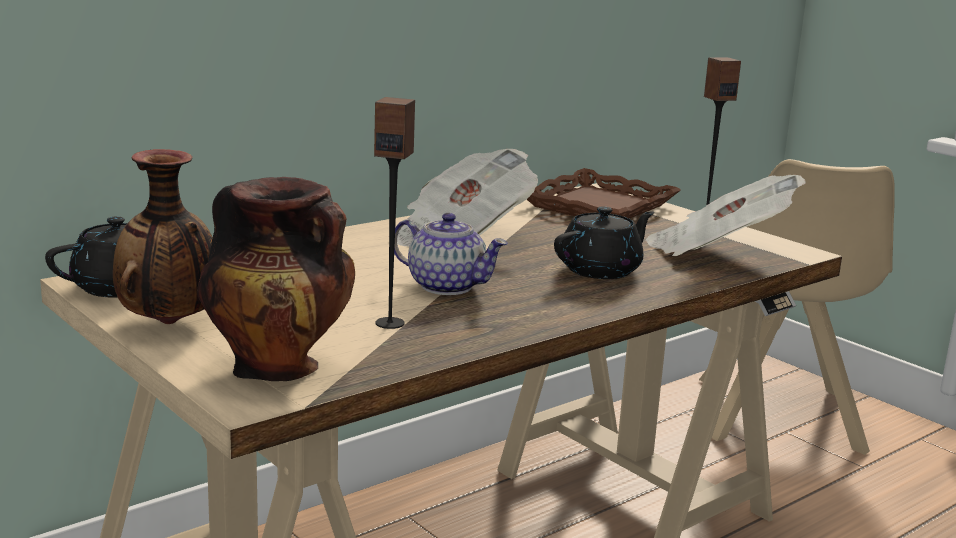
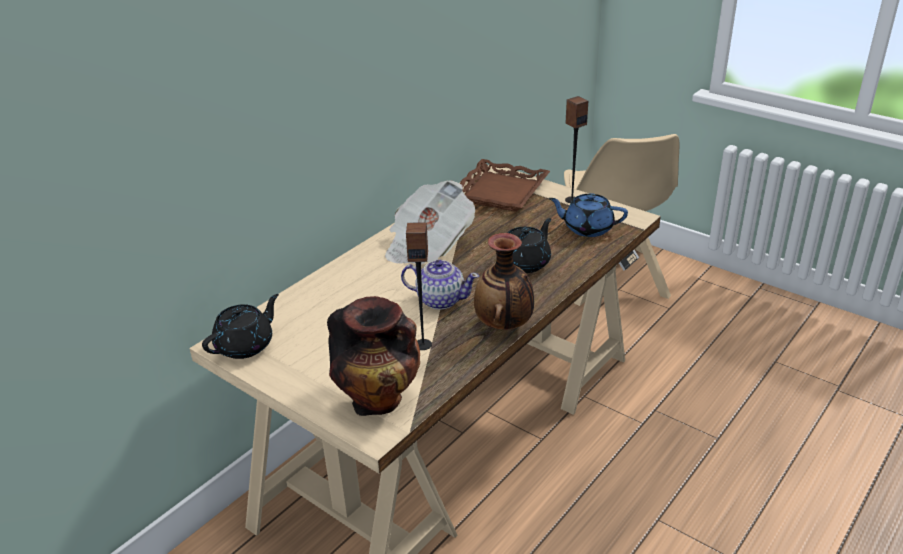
camera: 10 degrees left, 15 degrees up
(171, 323) = (295, 374): vase -> vase (504, 325)
(717, 252) = (587, 228): newspaper -> blue teapot

